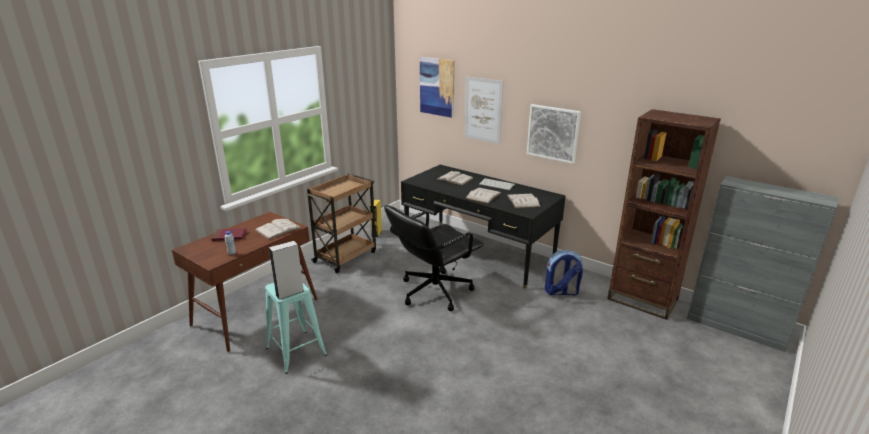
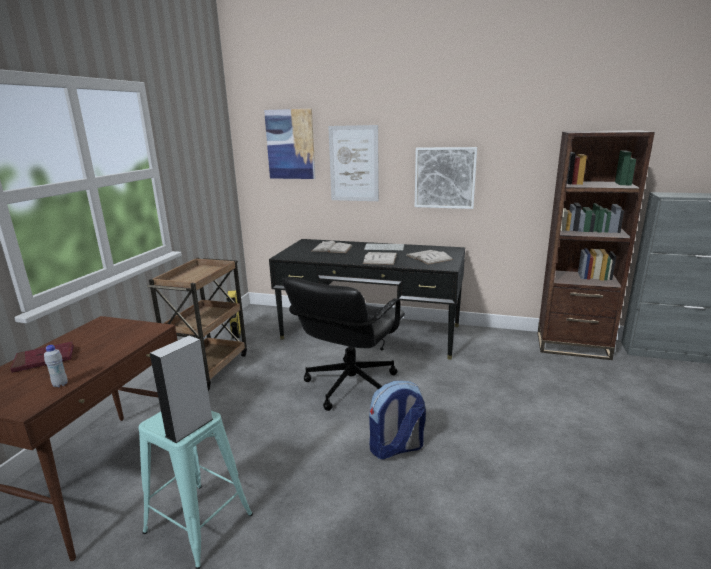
camera: 20 degrees left, 5 degrees down
(278, 229) = (128, 335): white book -> none
(561, 292) = (490, 355): backpack -> backpack (396, 448)

